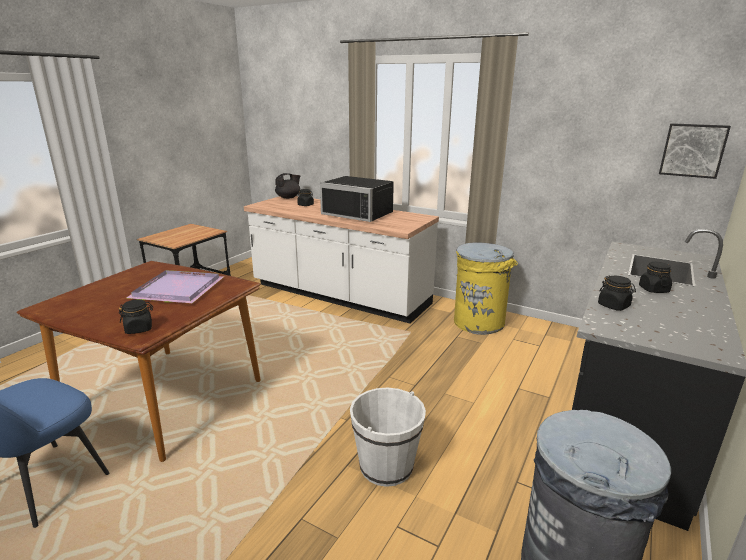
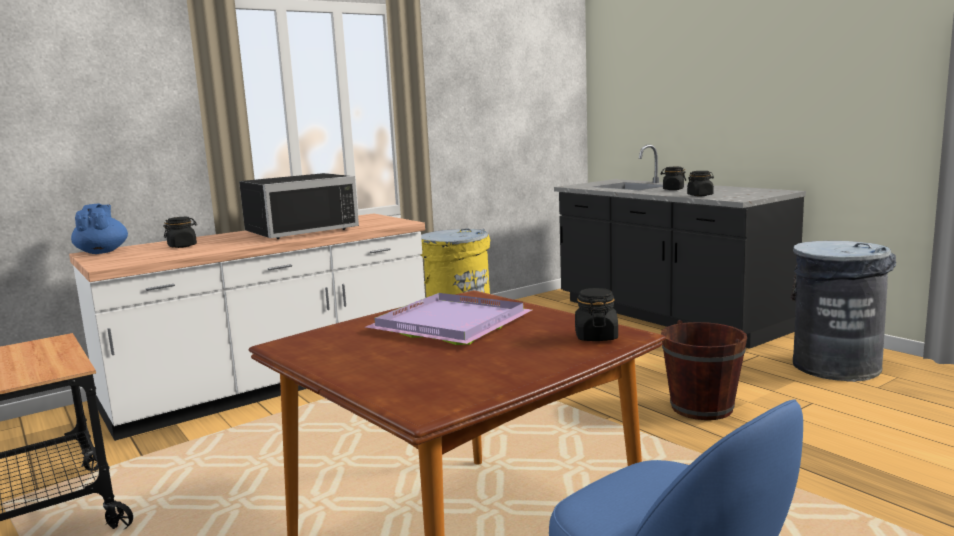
camera: 65 degrees left, 10 degrees down
(288, 197) = (102, 252): black teapot -> blue teapot
(386, 466) = (701, 408): white bucket -> brown bucket
(693, 150) = (558, 99): picture -> none

